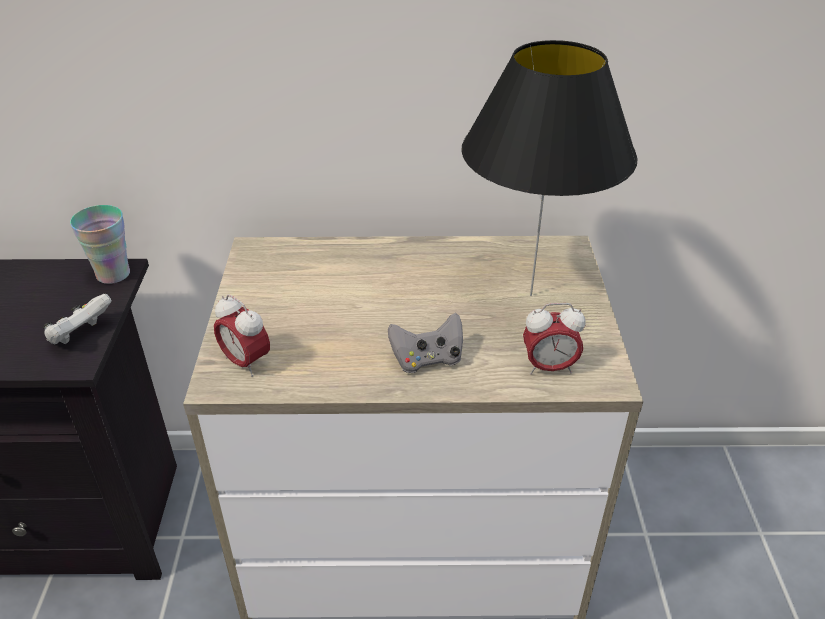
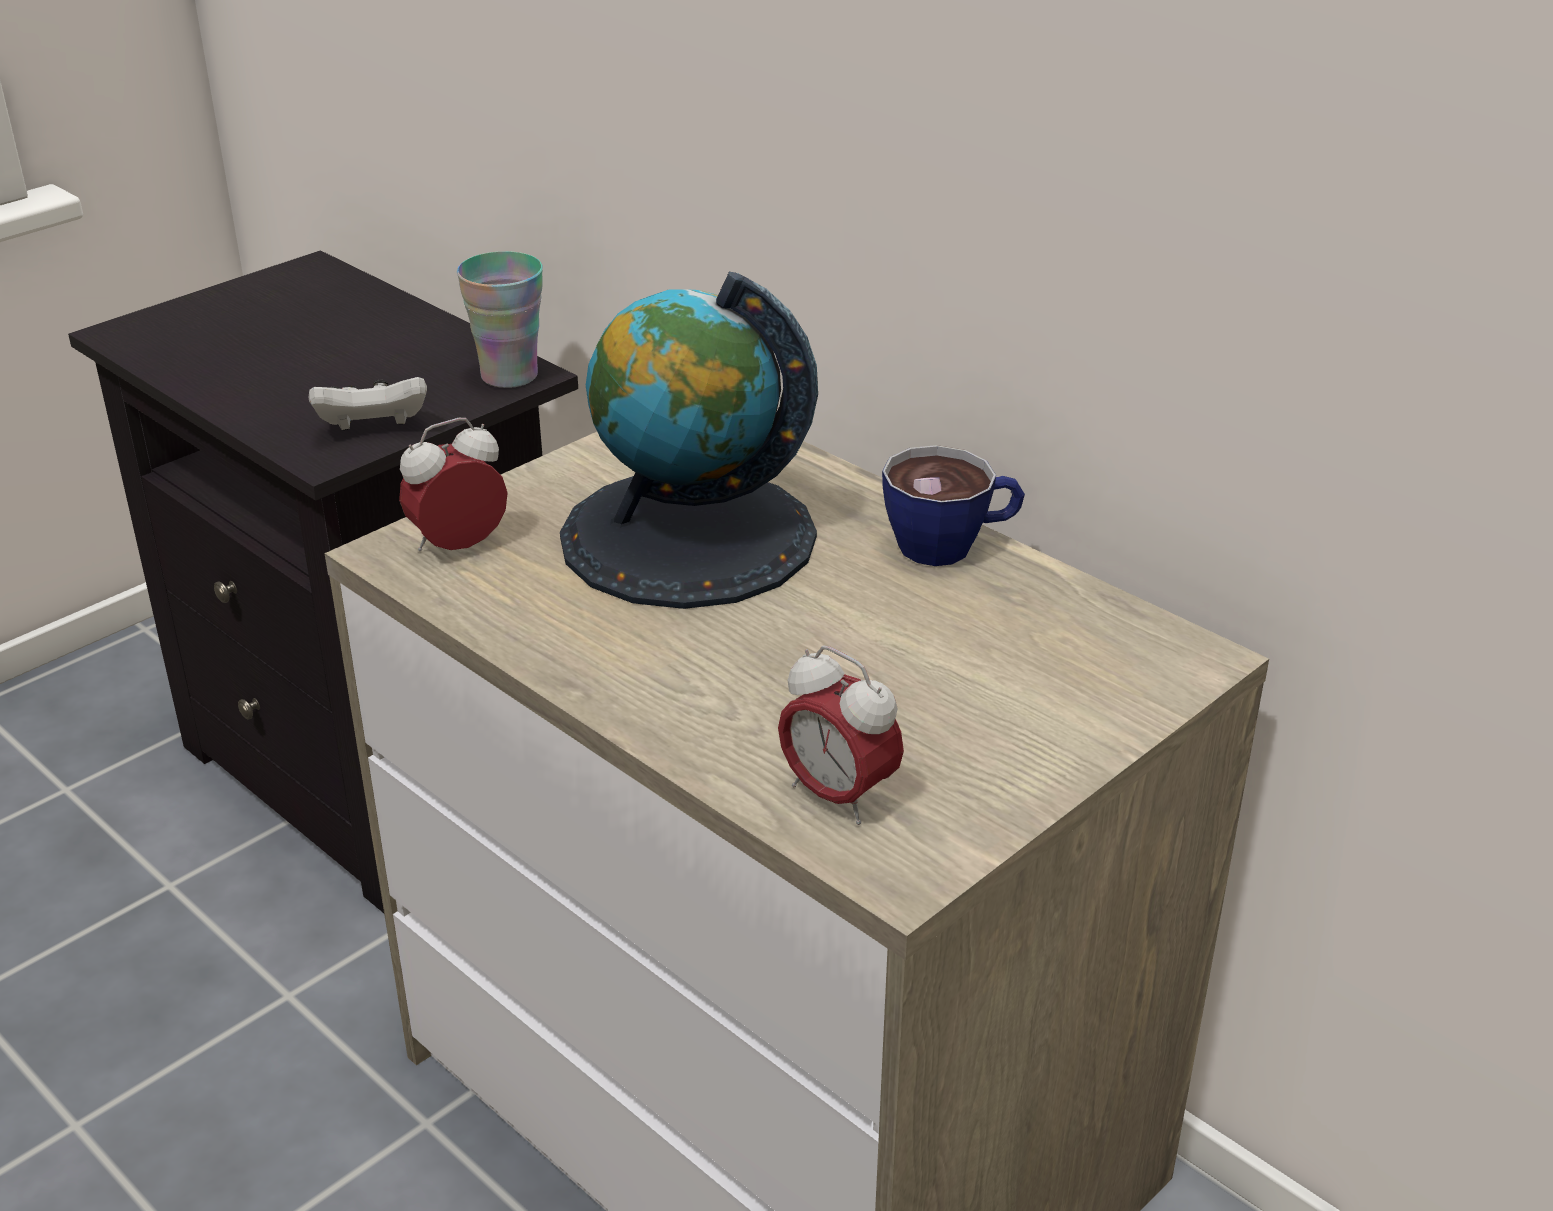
camera: 45 degrees right, 5 degrees down
(246, 362) = (459, 547): alarm clock -> alarm clock turned 60 degrees clockwise
(337, 301) = (688, 537): none -> globe
(427, 359) = (681, 678): grey game controller -> none
(437, 250) = (952, 545): none -> cup
(531, 294) = (993, 686): black table lamp -> none

